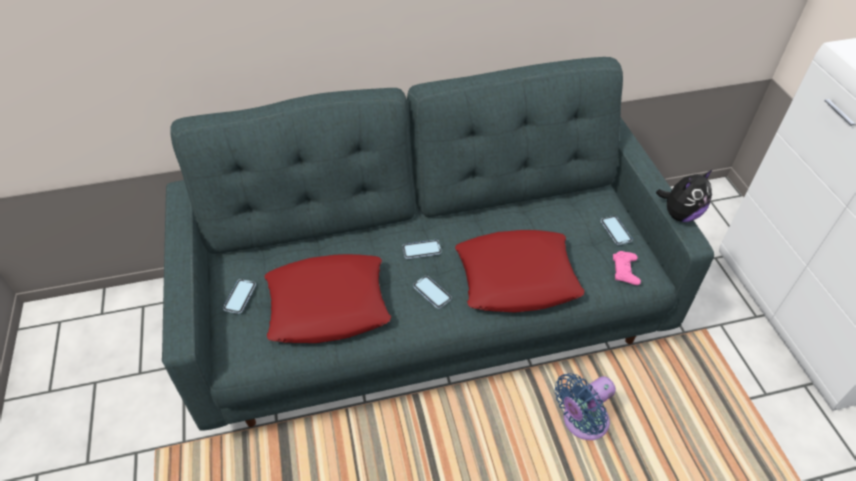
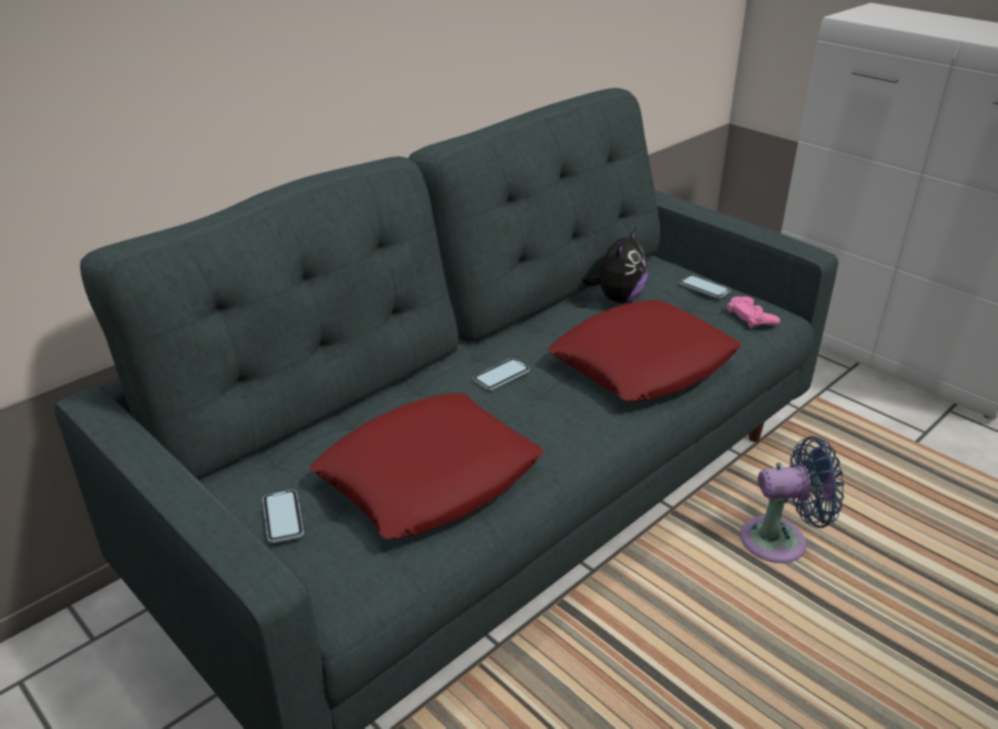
camera: 30 degrees left, 15 degrees down
(432, 293) = (559, 412): phone -> none
(581, 422) = (780, 541): blue fan -> blue fan turned 120 degrees counterclockwise
(679, 214) = (773, 235): plush toy -> plush toy (617, 298)

